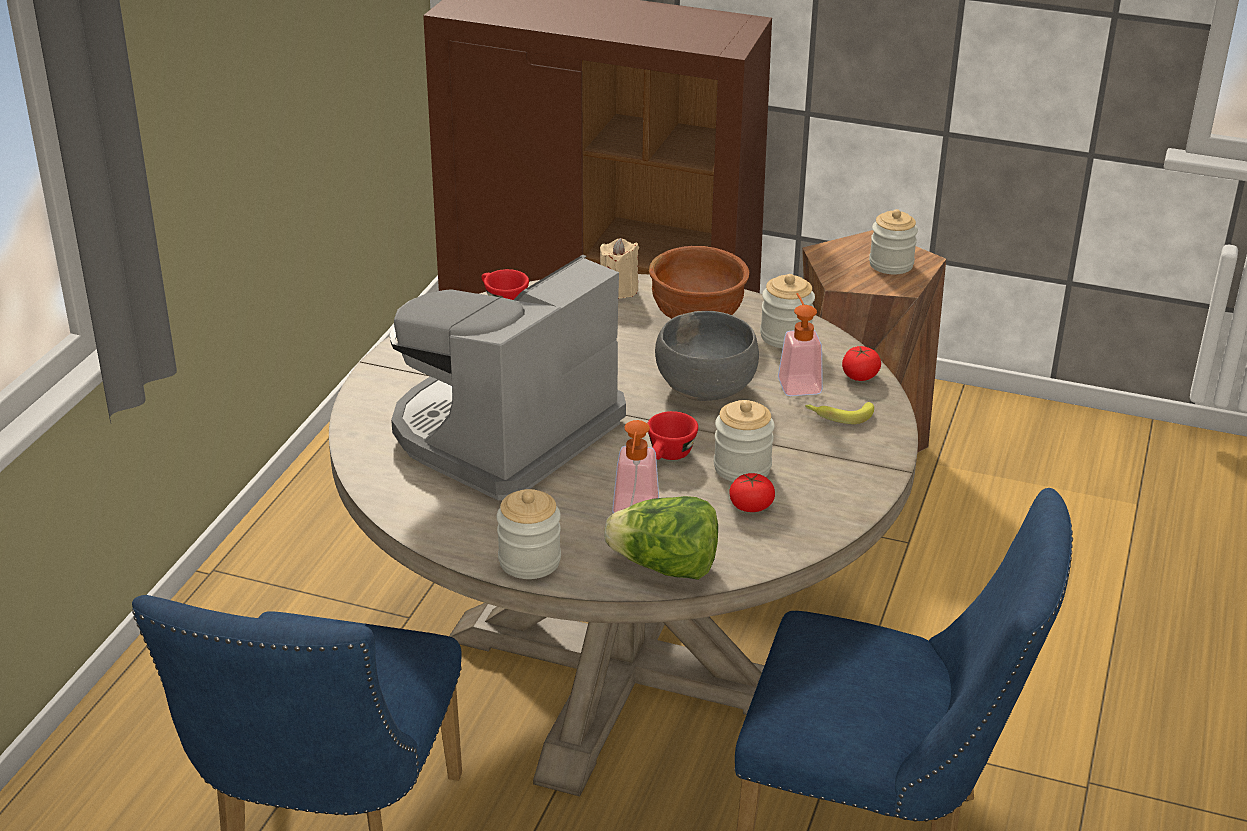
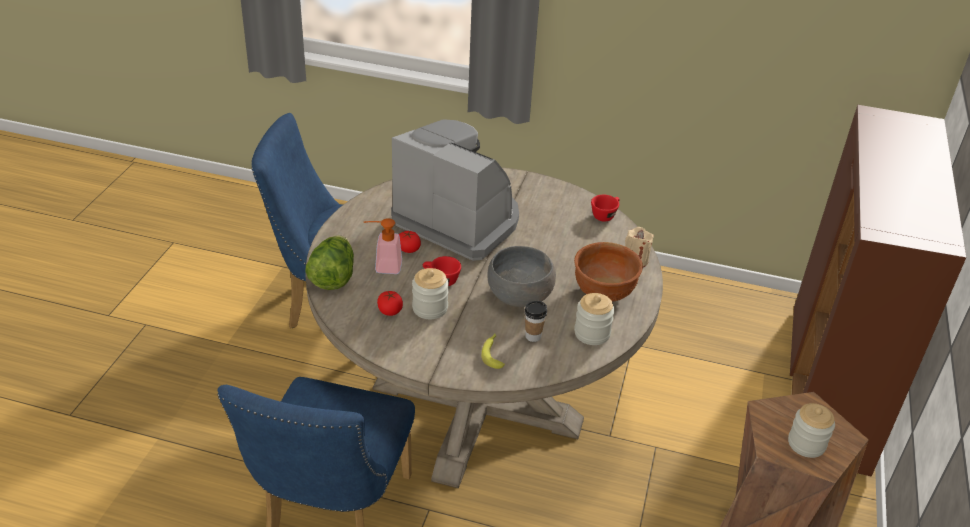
camera: 85 degrees right, 5 degrees up
(529, 561) = (342, 232): jar -> none
(797, 381) = (533, 336): soap dispenser -> cup
(859, 376) = (545, 367): tomato -> tomato (408, 249)

